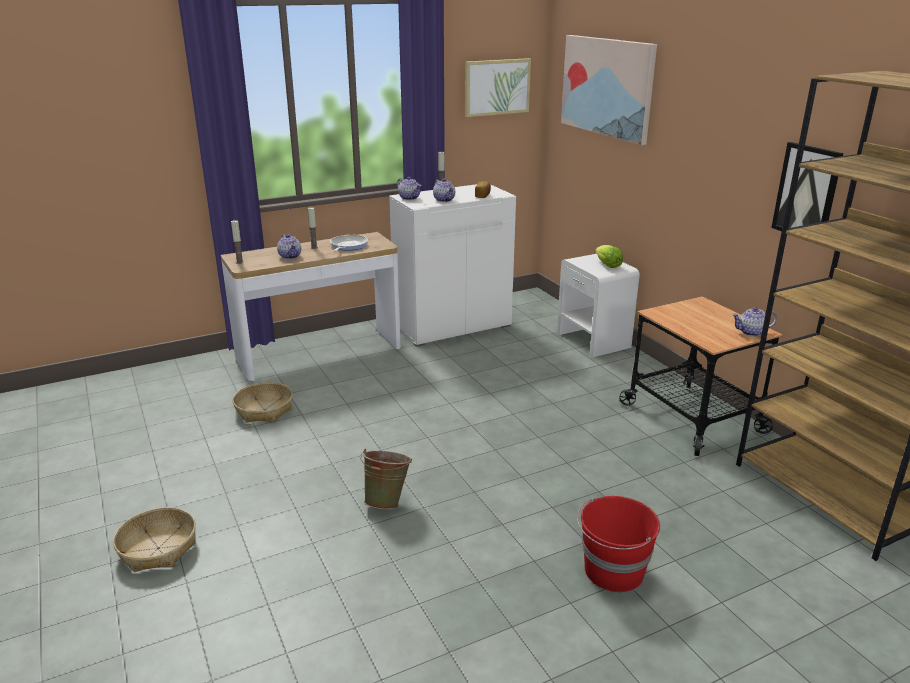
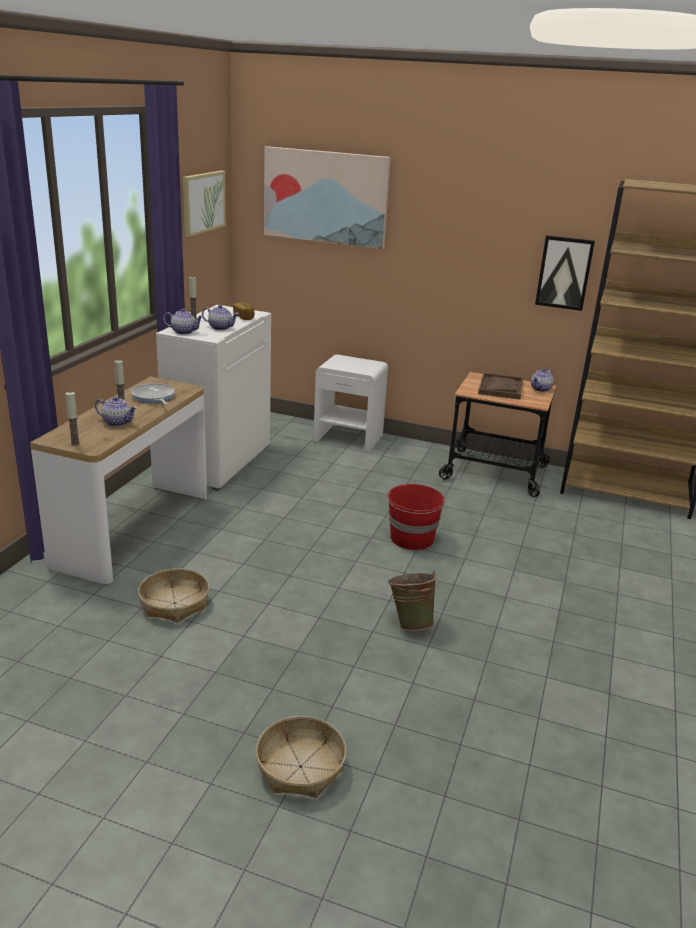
camera: 45 degrees left, 0 degrees up
(607, 265) = (360, 364): lettuce -> none
(613, 571) = (605, 591): red bucket -> red bucket (412, 539)
(702, 319) = (500, 388): none -> brown tray

